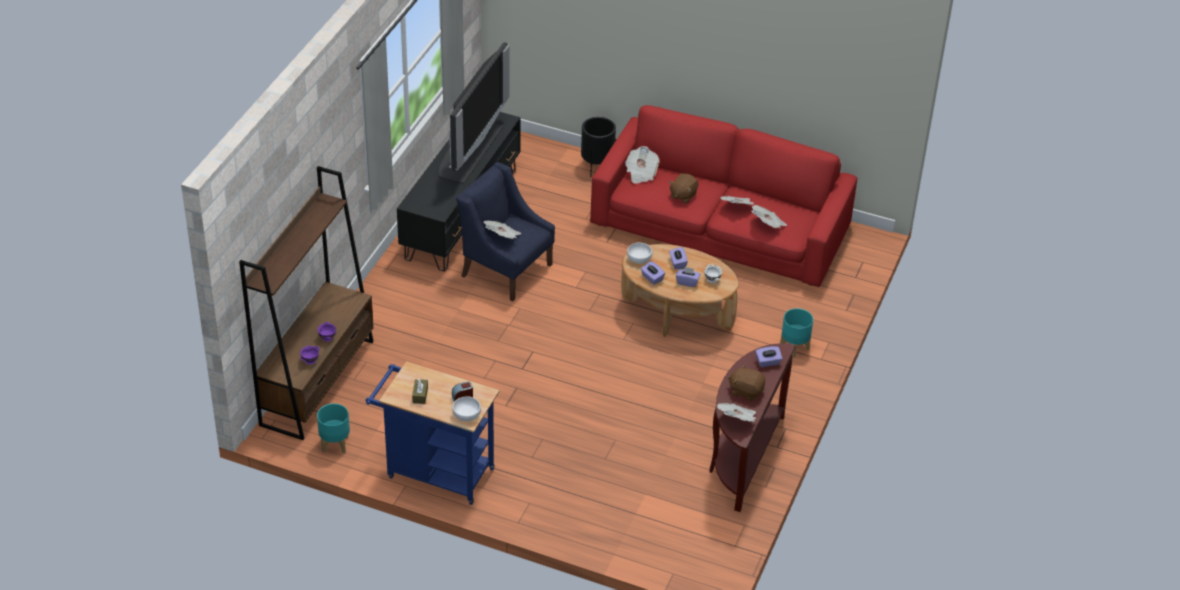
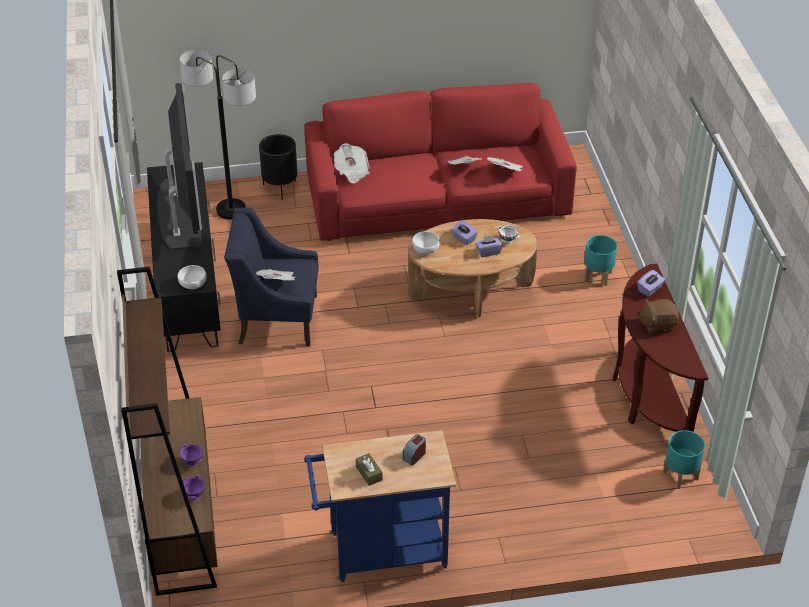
camera: 30 degrees left, 0 degrees up
(334, 444) = (254, 575): turquoise planter -> turquoise planter (680, 476)
(466, 415) = (434, 471): white bowl -> white bowl (192, 283)
(543, 169) = (231, 210): none -> floor lamp
(652, 278) = (453, 262): purple tissue box -> none
(683, 195) = (408, 176): brown plush toy -> none
(737, 419) = (675, 354): newspaper -> none

